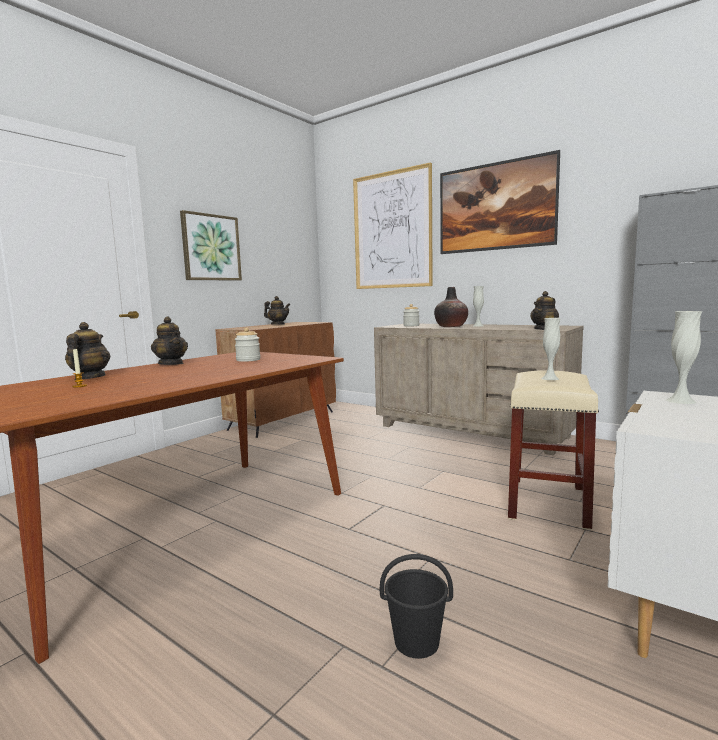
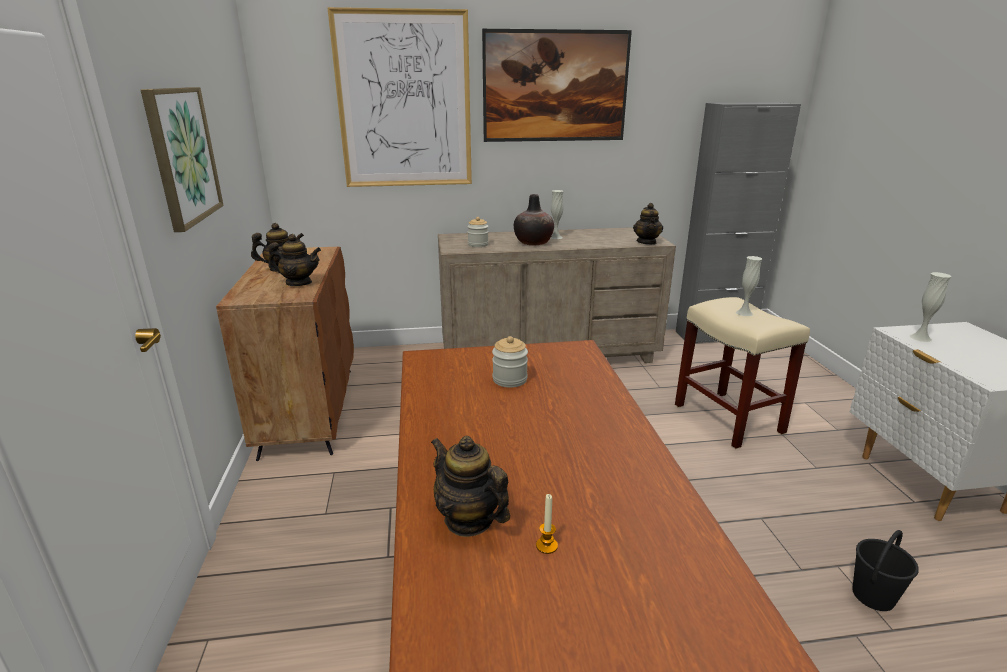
camera: 45 degrees left, 15 degrees up
(171, 364) = (439, 427): teapot -> teapot (298, 283)

